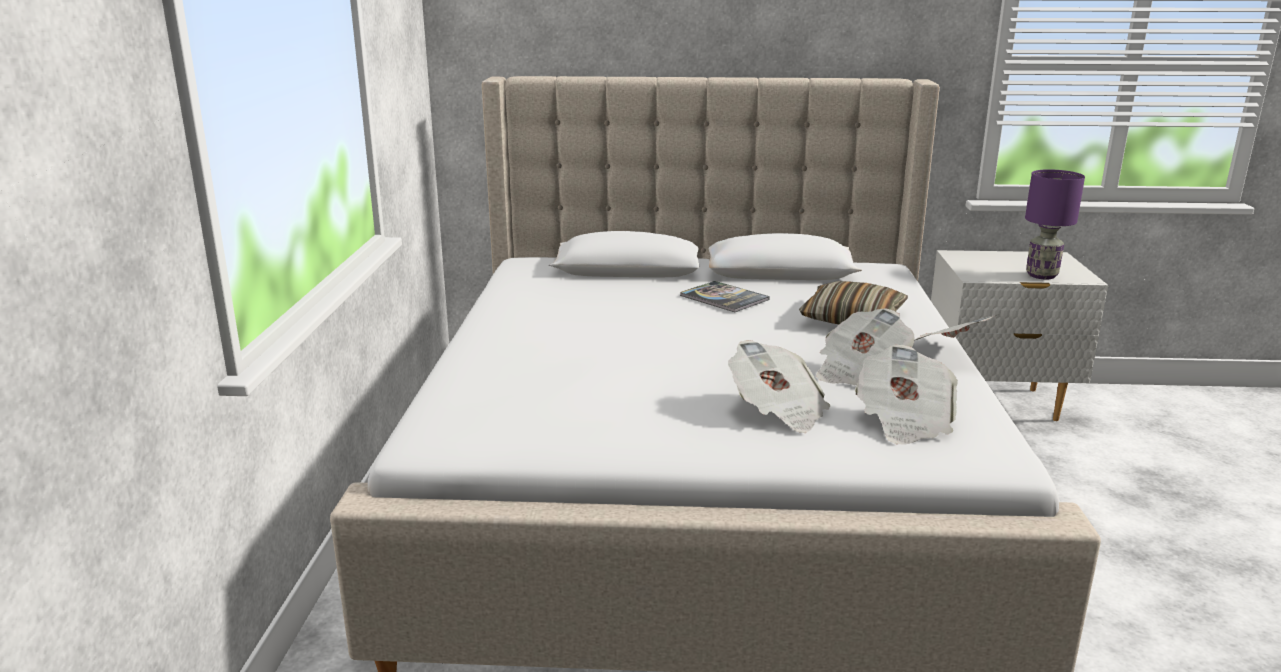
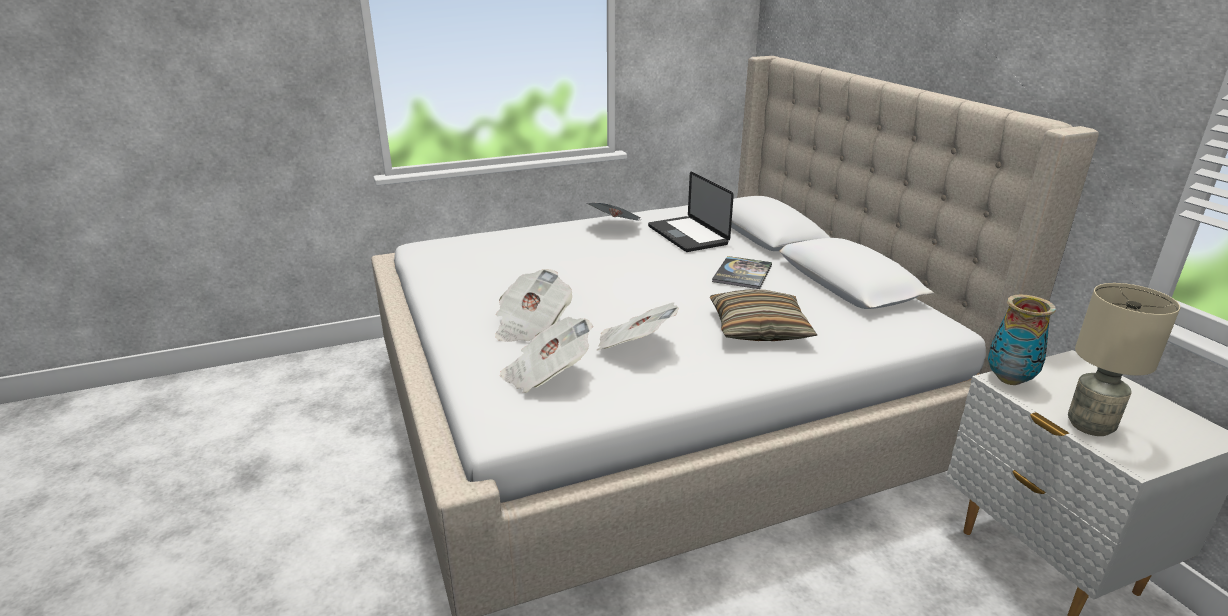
camera: 65 degrees right, 5 degrees up
(595, 296) = (687, 235): none -> laptop
(946, 352) = (723, 380): newspaper -> newspaper (616, 227)
(973, 275) = (1009, 379): none -> vase
(1041, 275) = (1091, 425): purple table lamp -> beige table lamp

